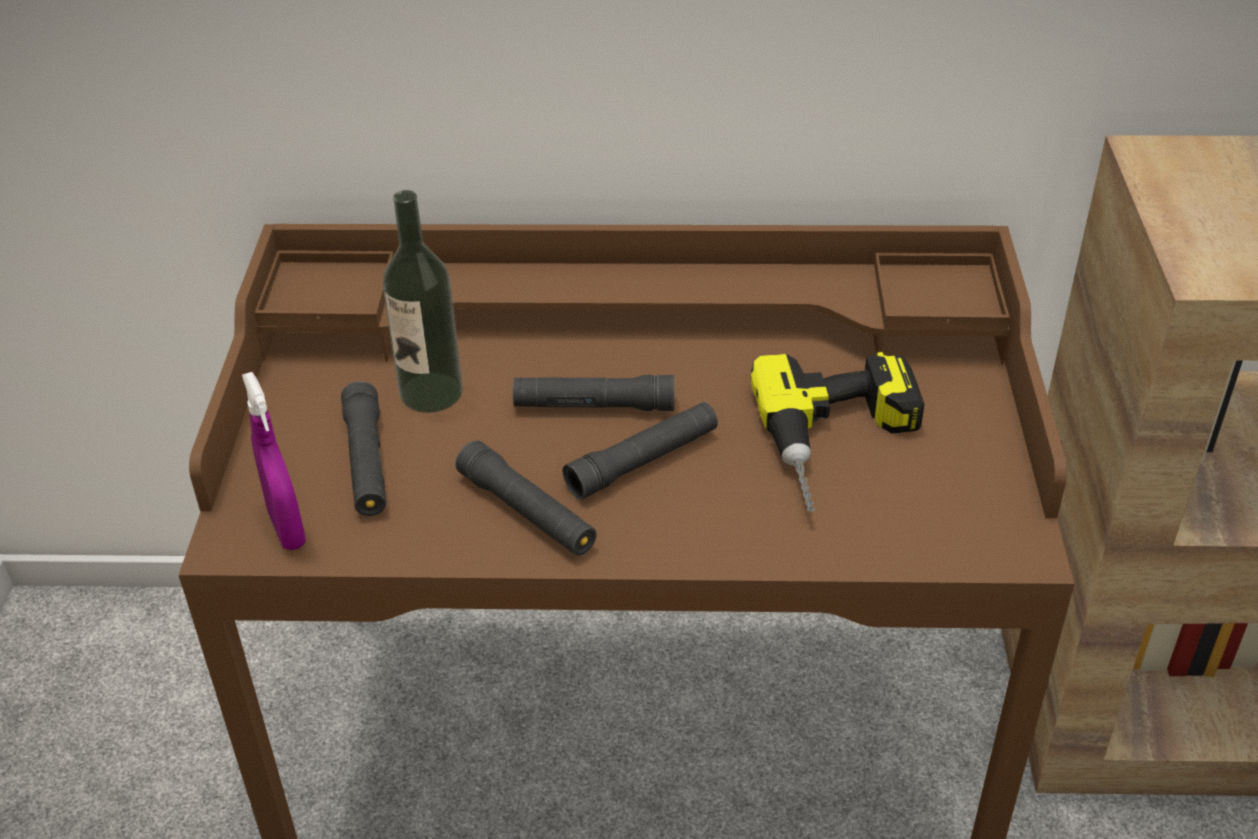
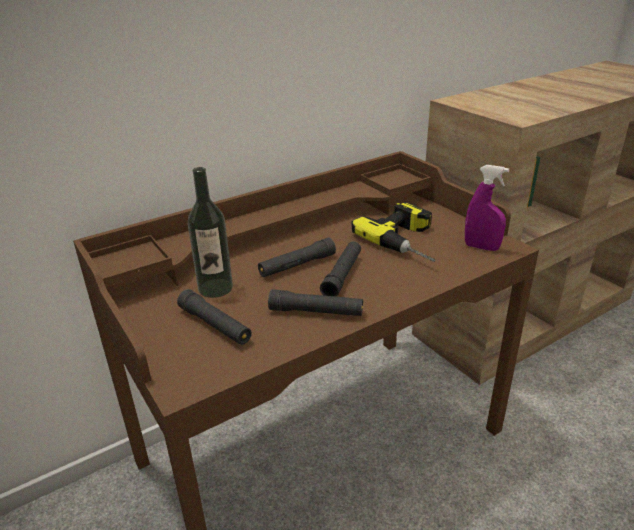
camera: 35 degrees left, 10 degrees down
(287, 529) = (205, 369): purple spray bottle -> purple spray bottle (481, 247)

